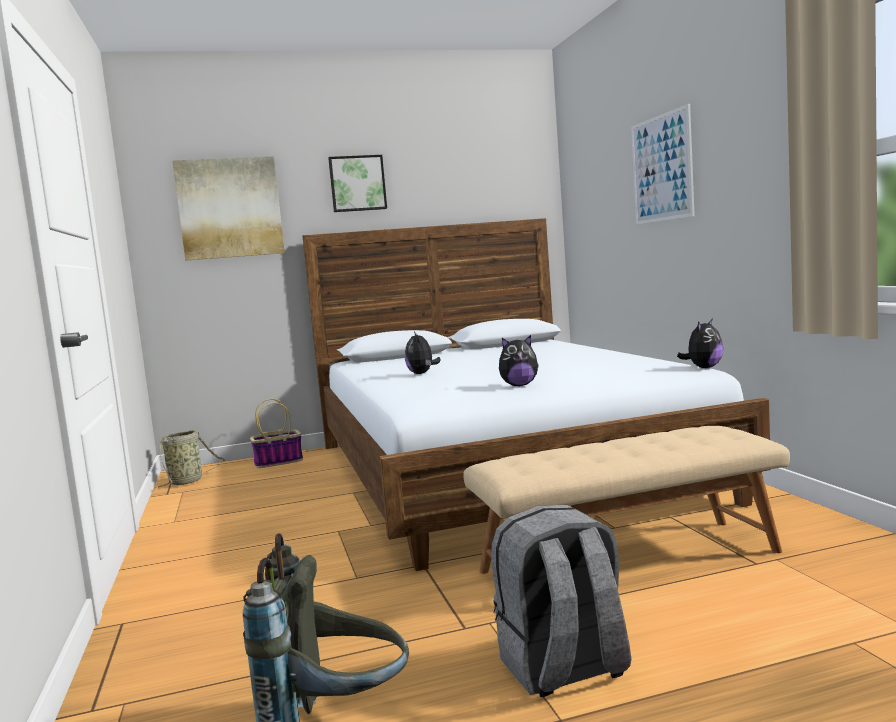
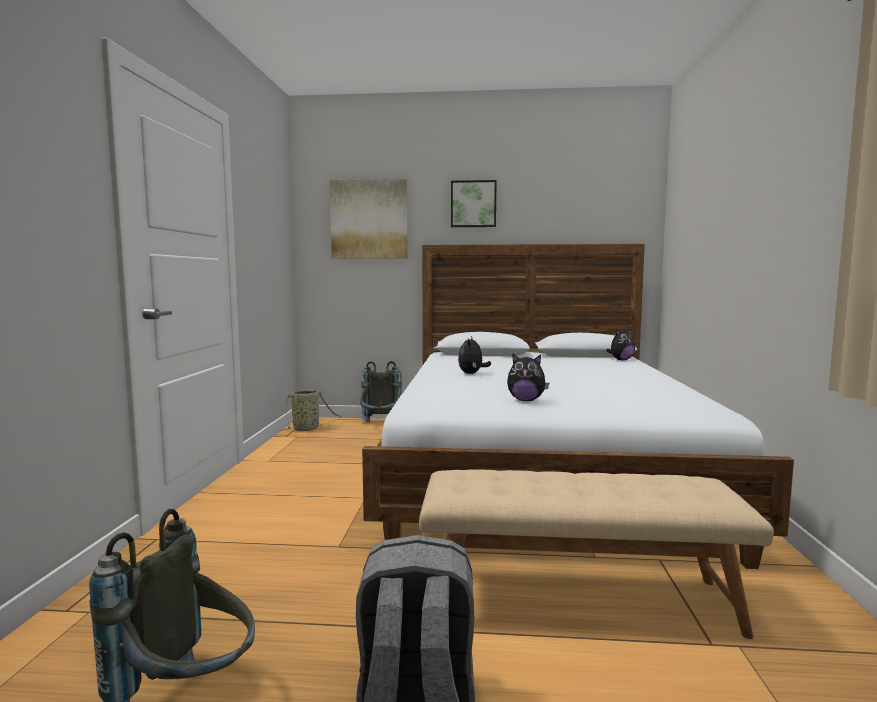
camera: 20 degrees right, 0 degrees up
(279, 462) = (380, 425): basket -> grey backpack
(662, 168) = (740, 200): picture -> none
(703, 368) = (728, 412): plush toy -> plush toy (621, 360)

